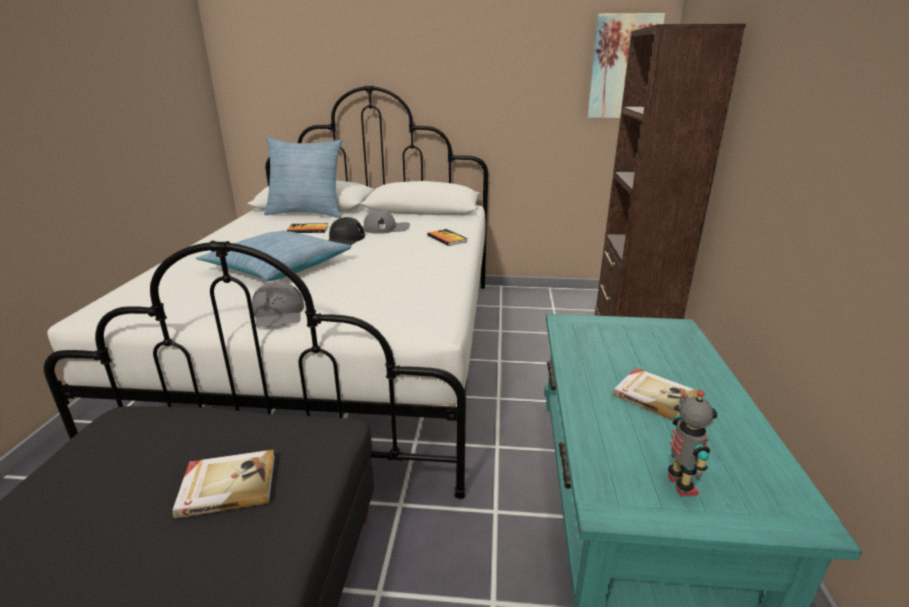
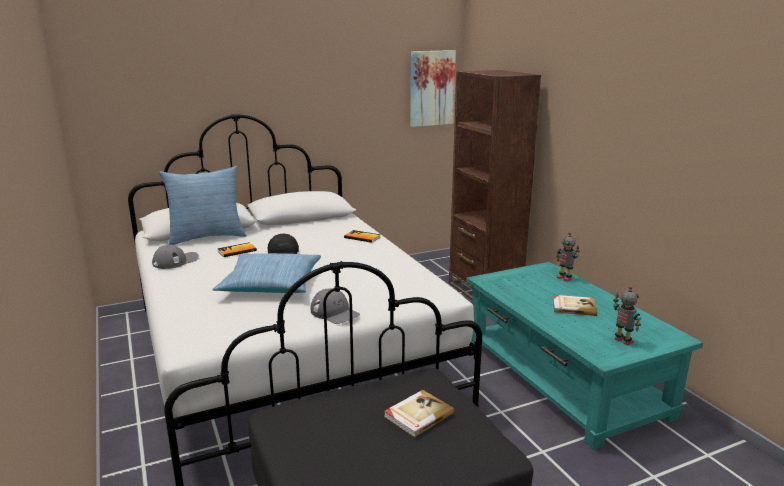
camera: 30 degrees left, 5 degrees down
(386, 228) = (302, 238): grey cap -> grey cap (176, 261)
(690, 348) = (564, 278): none -> toy robot

